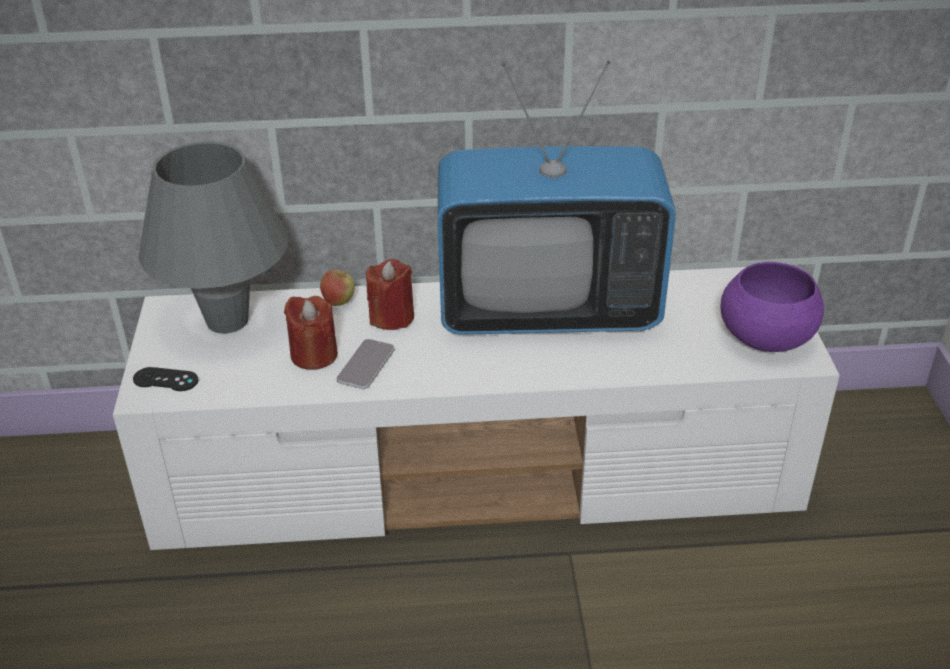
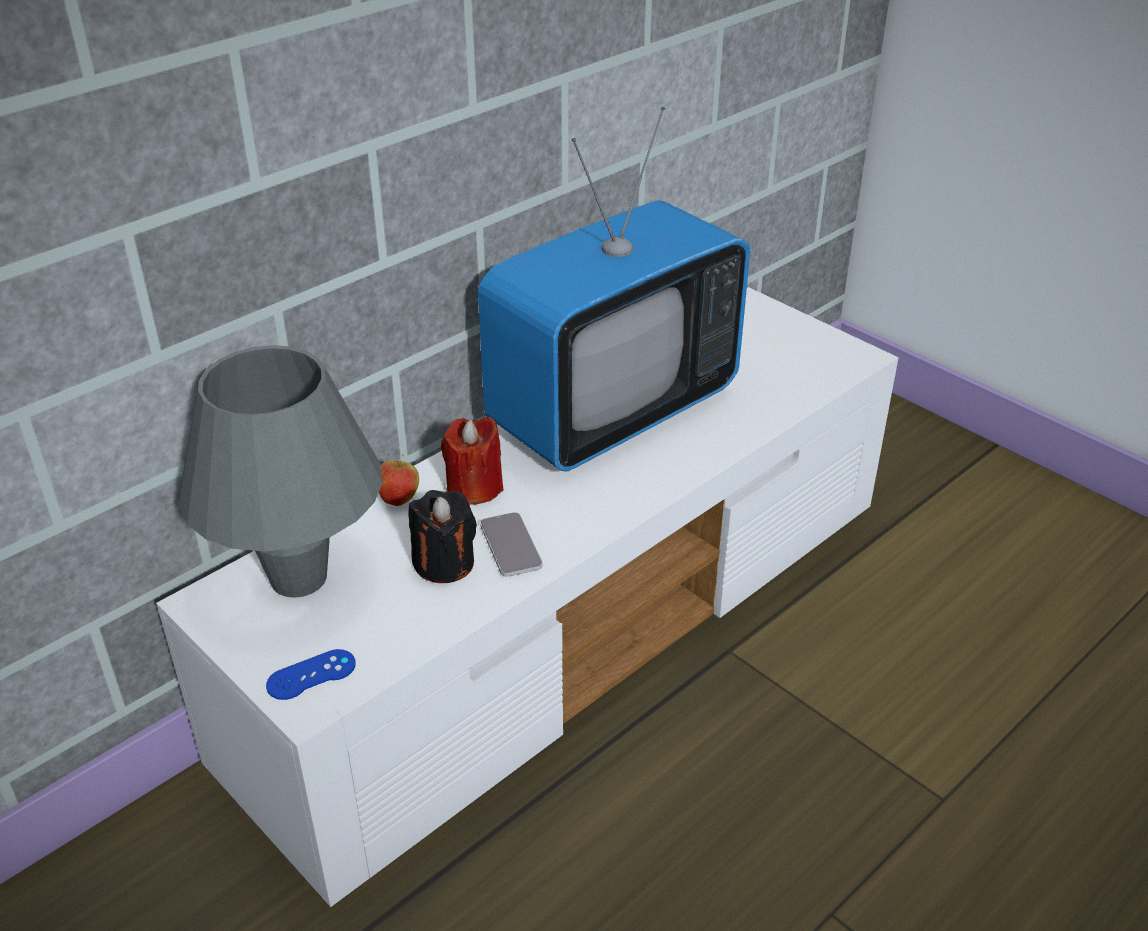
camera: 40 degrees left, 0 degrees up
(165, 379) = (311, 675): black game controller -> blue game controller
(314, 355) = (444, 563): red candle -> black candle
(766, 339) = (814, 353): purple bowl -> none

